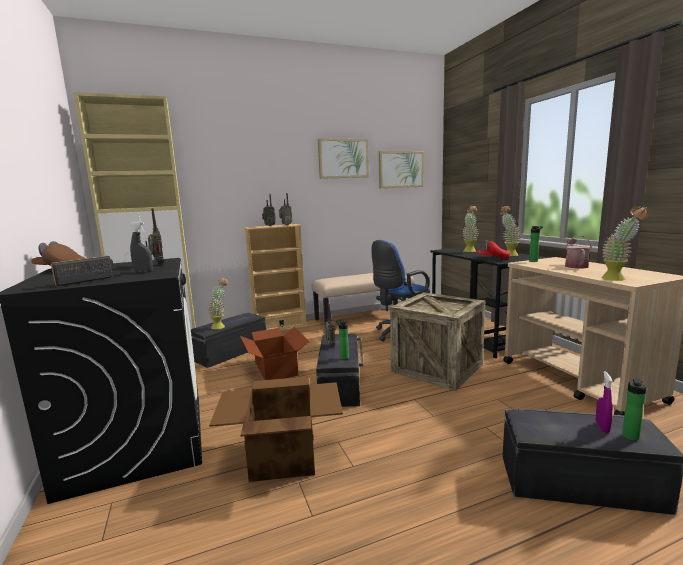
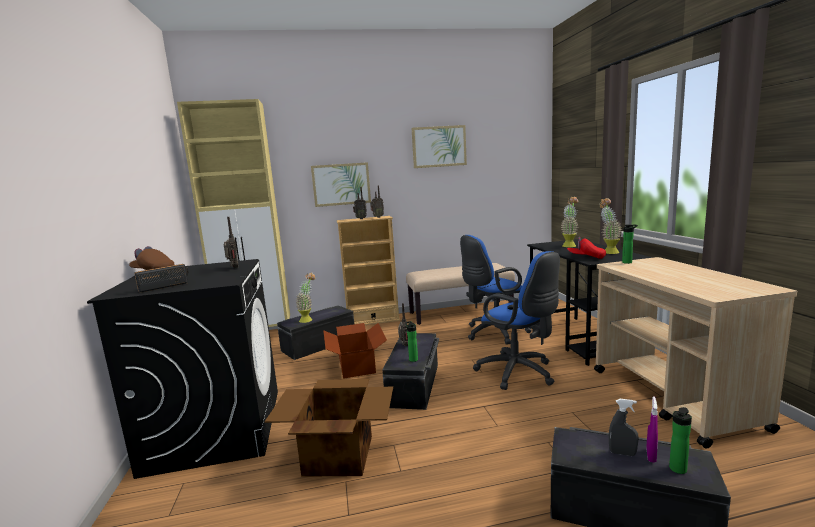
camera: 10 degrees right, 0 degrees up
(143, 271) = (216, 277): grey spray bottle -> grey spray bottle (622, 453)
(401, 169) = (503, 155): picture -> picture (341, 184)
(437, 368) = (519, 373): crate -> blue office chair
(575, 265) = (670, 270): watering can -> none
(618, 279) = (704, 291): potted plant -> none

